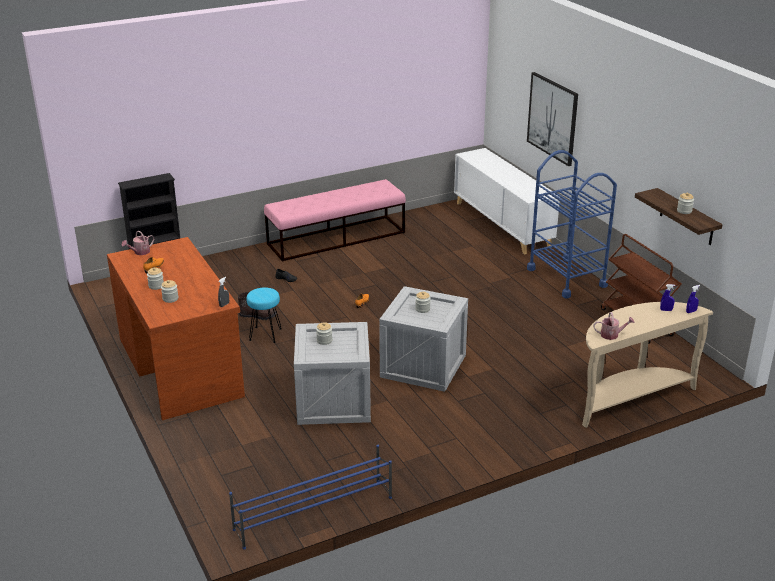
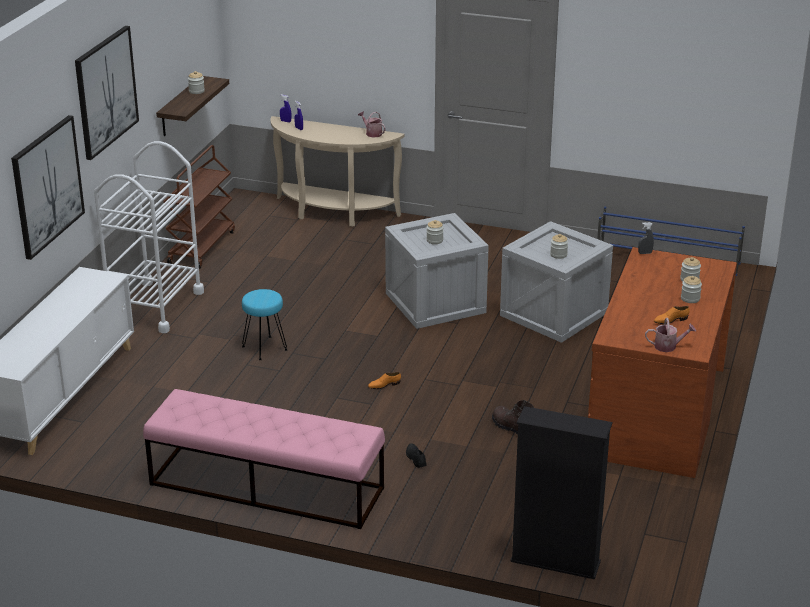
camera: 135 degrees left, 0 degrees up
(265, 335) = (531, 402): turquoise stool -> turquoise stool (264, 348)
(566, 277) = (155, 306): blue cart -> white cart
(612, 114) = (106, 91): none -> picture

